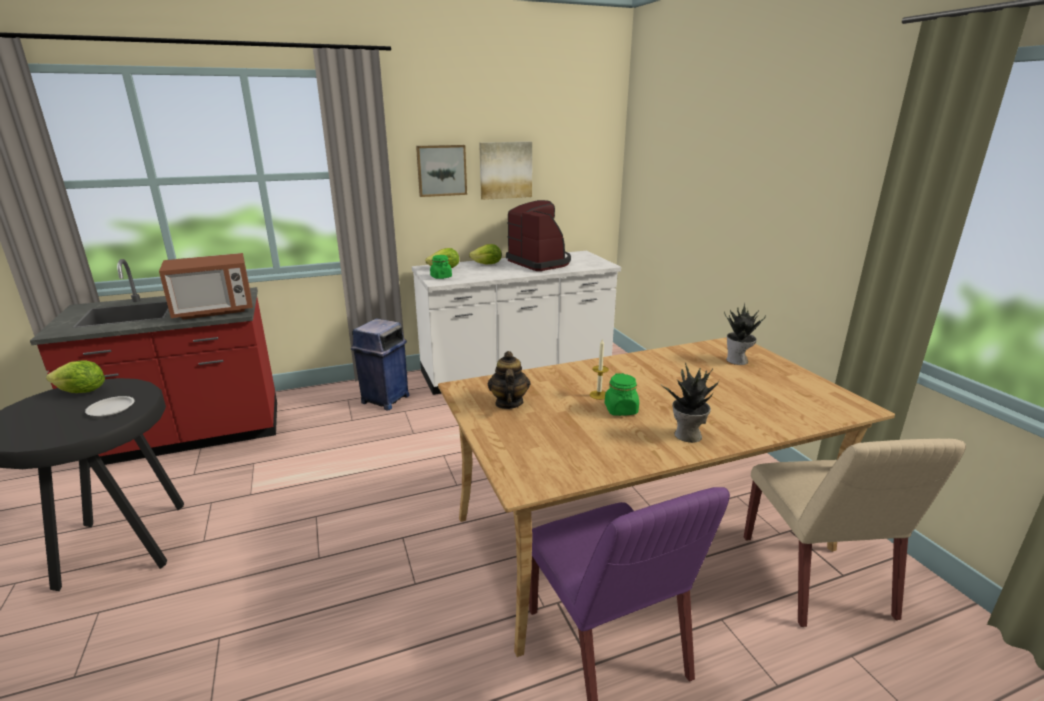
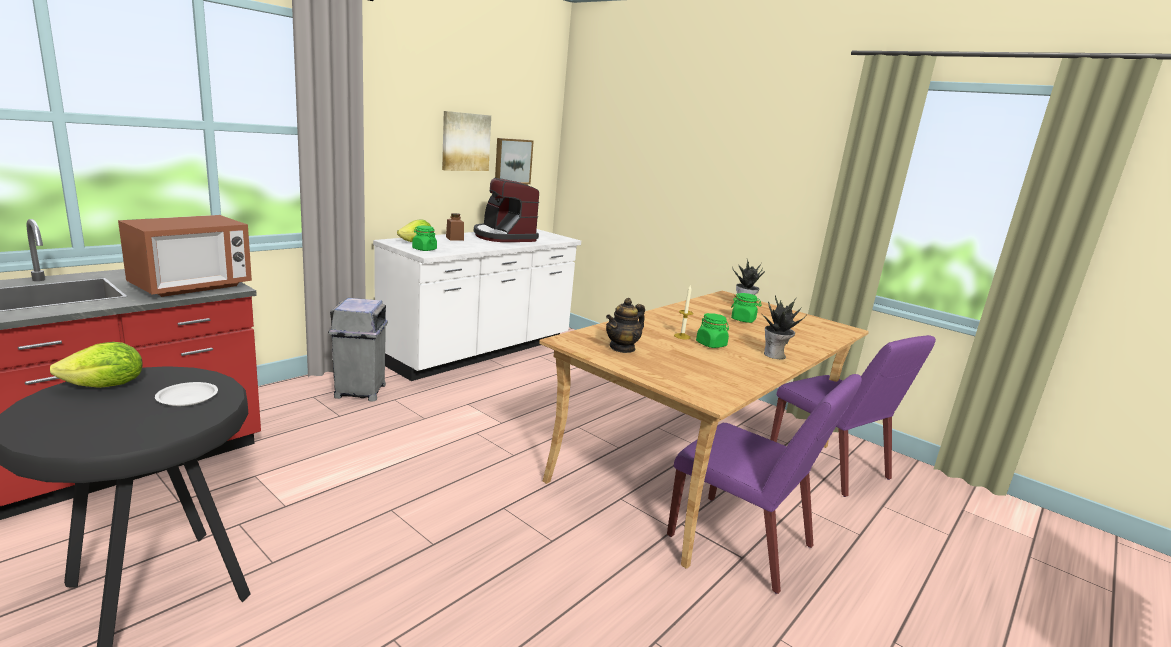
camera: 30 degrees left, 5 degrees down
(384, 399) = (360, 392): blue trash can -> grey trash can
(441, 170) = (407, 136): picture -> picture (512, 161)
(487, 264) = (454, 238): lettuce -> brown jar
(508, 403) = (622, 348): teapot -> teapot turned 105 degrees counterclockwise
(540, 262) = (503, 236): coffee machine -> coffee machine turned 150 degrees counterclockwise
(711, 379) = (743, 320): none -> green jar
(816, 577) = (829, 465): beige chair -> purple chair

